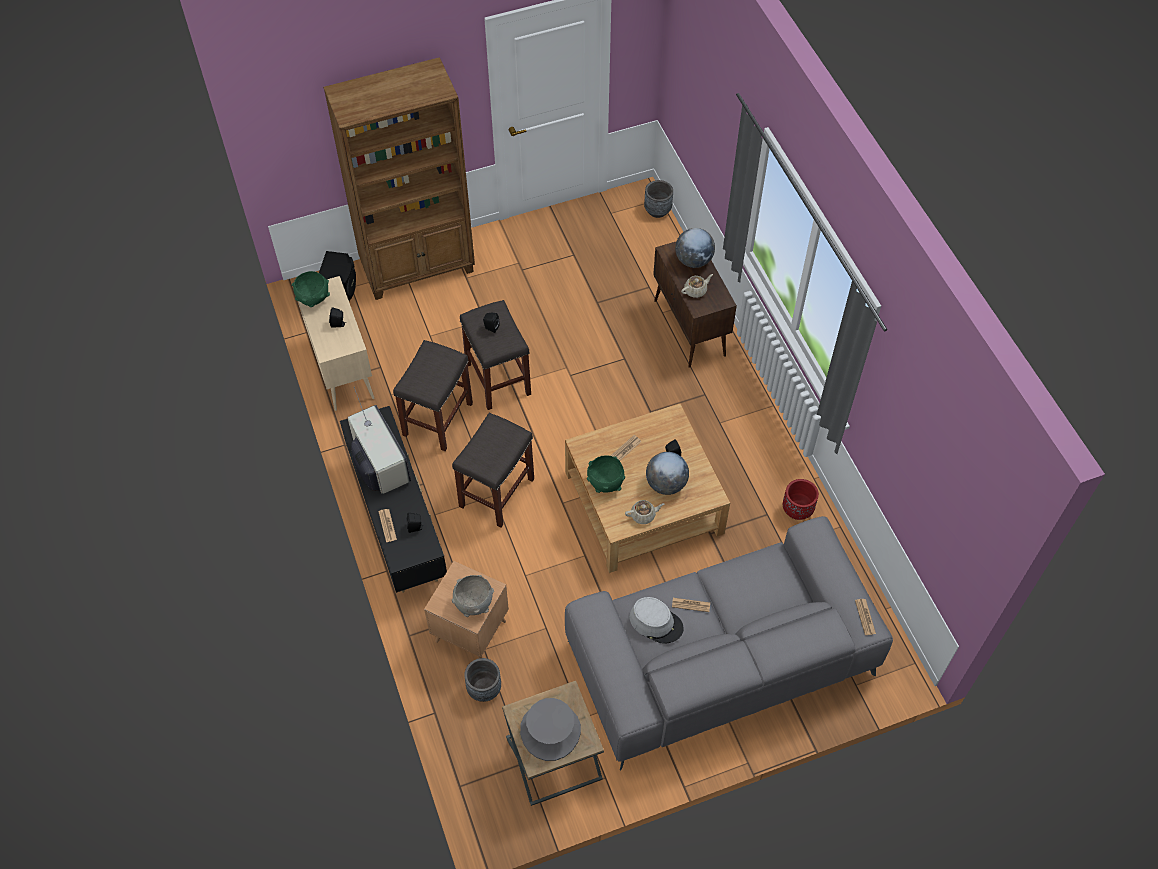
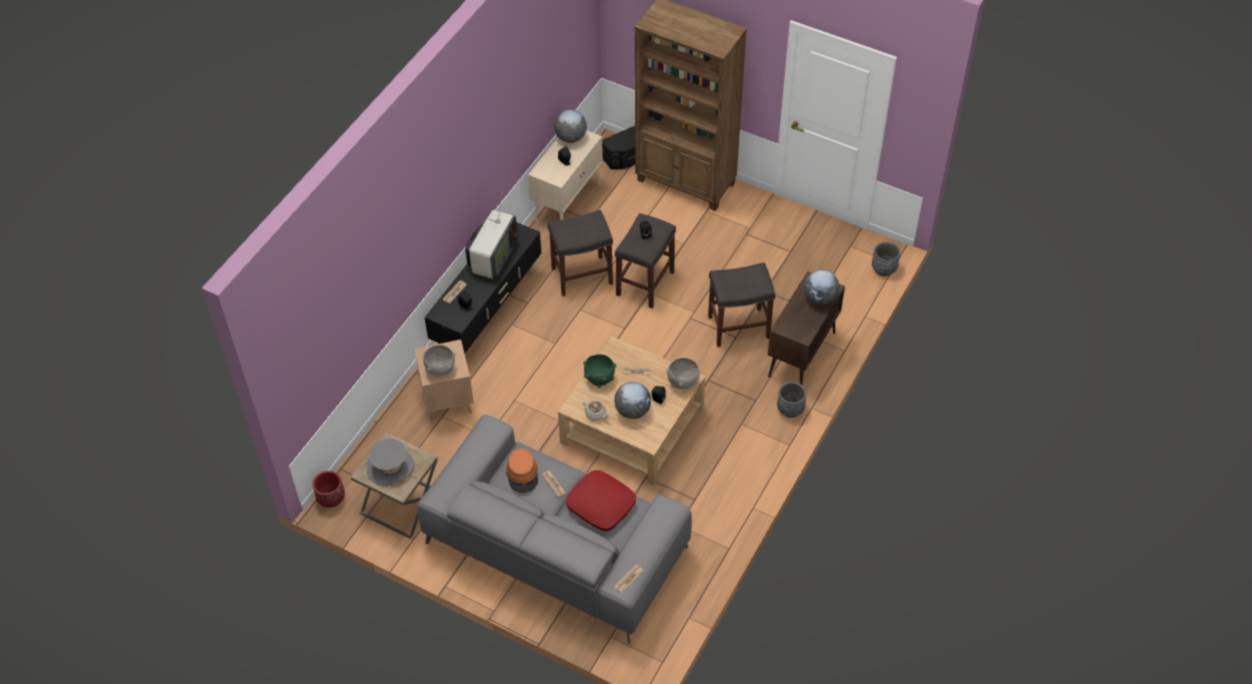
camera: 50 degrees right, 5 degrees down
(313, 299) = (570, 138): green bowl -> globe
(484, 688) = (415, 435): grey planter -> grey planter (790, 410)
(497, 491) = (560, 343): grey stool -> grey stool (739, 326)
(656, 622) = (522, 474): grey hat -> orange hat
(671, 424) = (682, 383): none -> grey bowl
(696, 290) = (795, 316): beige teapot -> none
(748, 584) = (600, 505): none -> red pillow
(797, 510) = (716, 515): red planter -> red planter (331, 499)

